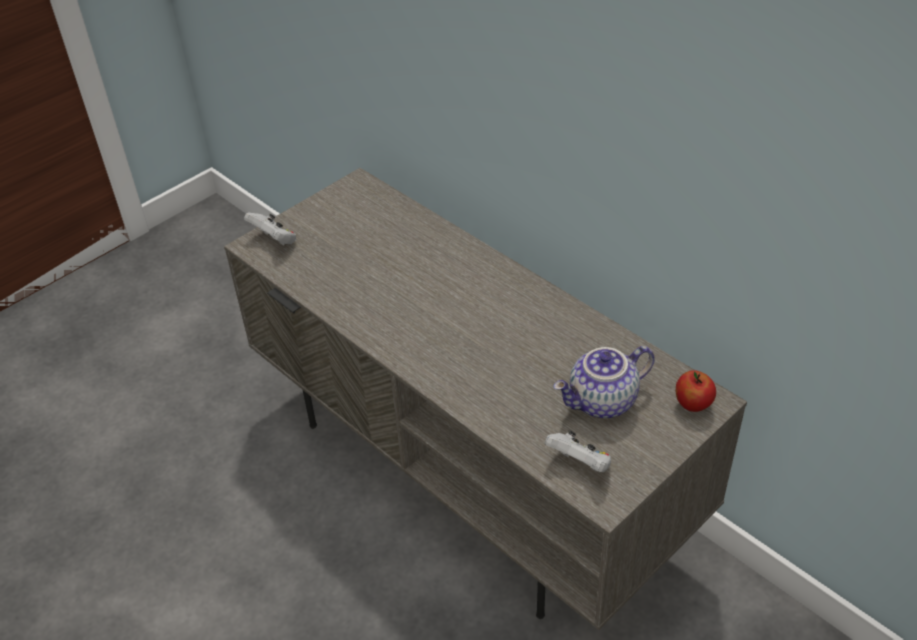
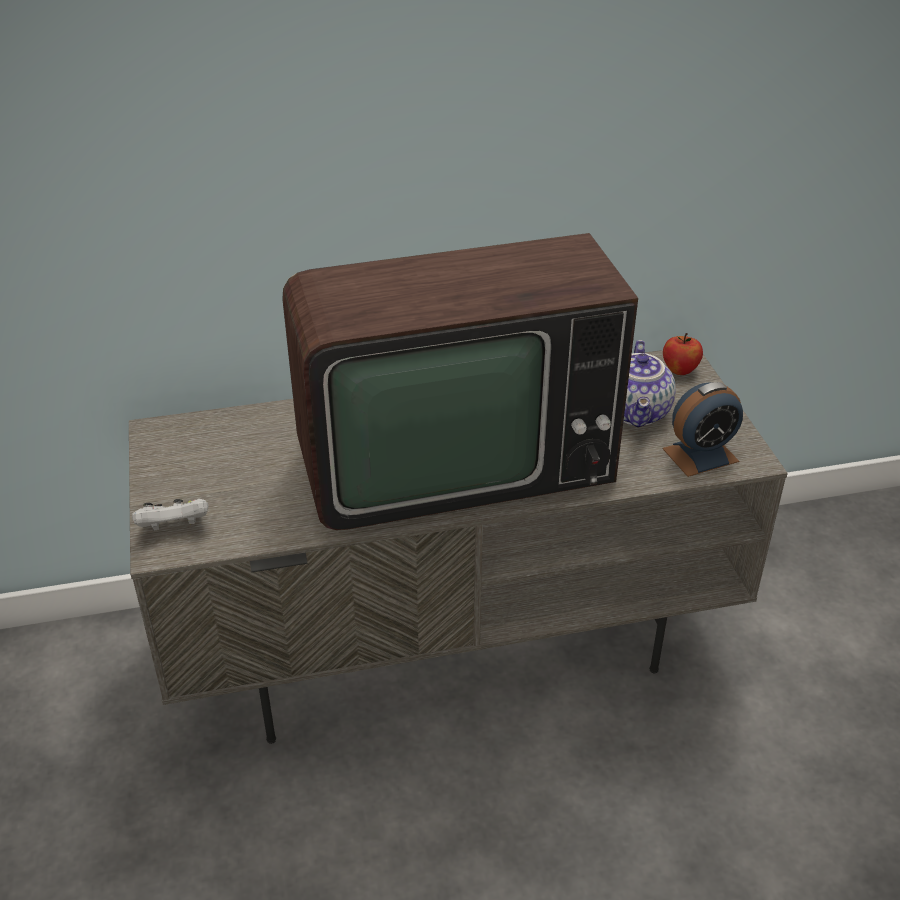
camera: 60 degrees left, 5 degrees down
(447, 321) = (447, 456): none -> television
(580, 464) = (700, 455): white game controller -> alarm clock

